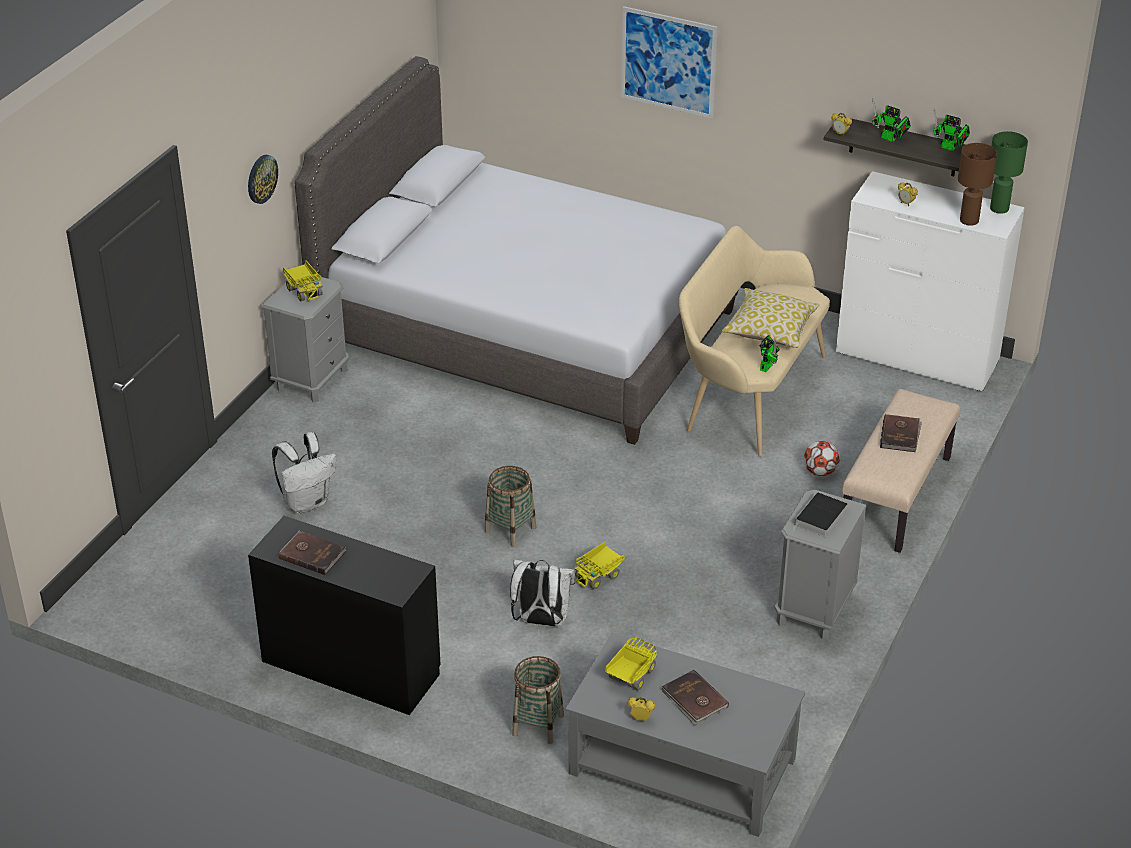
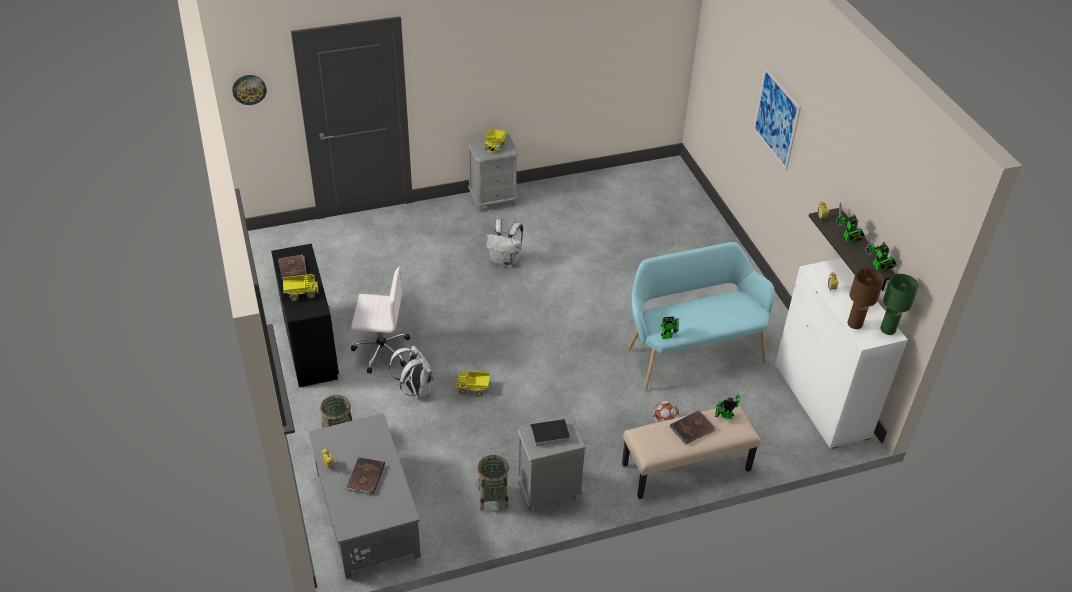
camera: 45 degrees right, 5 degrees up
(261, 178) = (483, 66): wall clock -> wall clock (249, 89)
(307, 502) = (406, 256): white backpack -> white backpack (505, 261)
(440, 612) = (381, 350): none -> white office chair
(510, 530) = (469, 335): basket -> basket (493, 498)
(526, 330) = (626, 241): grey bed -> none
(631, 676) = (357, 441): toy truck -> toy truck (300, 293)
(748, 393) = (691, 352): beige bench -> turquoise bench
(770, 329) = (702, 318): pillow -> none
(908, 405) = (725, 416): none -> toy robot

